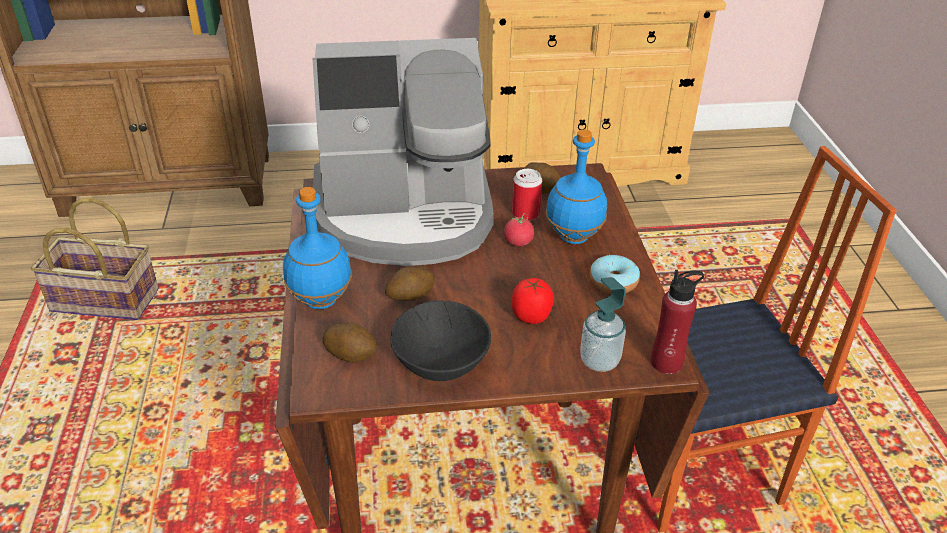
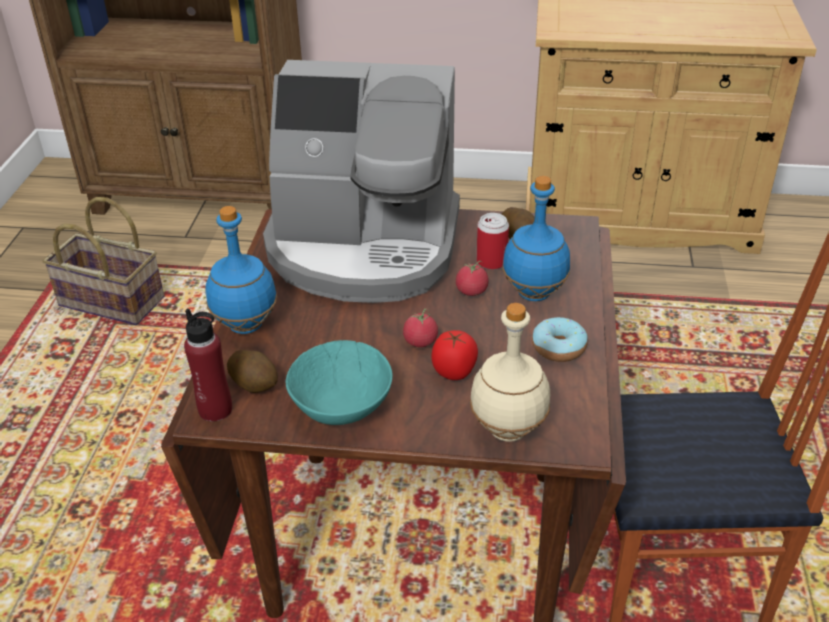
camera: 15 degrees right, 0 degrees up
(410, 296) = (336, 333): potato -> none
(442, 360) = (343, 404): black bowl -> turquoise bowl
(490, 293) = (420, 341): none -> tomato
(599, 361) = (509, 430): soap dispenser -> beige bottle
(666, 363) = (583, 443): red bottle -> red bottle (215, 409)

